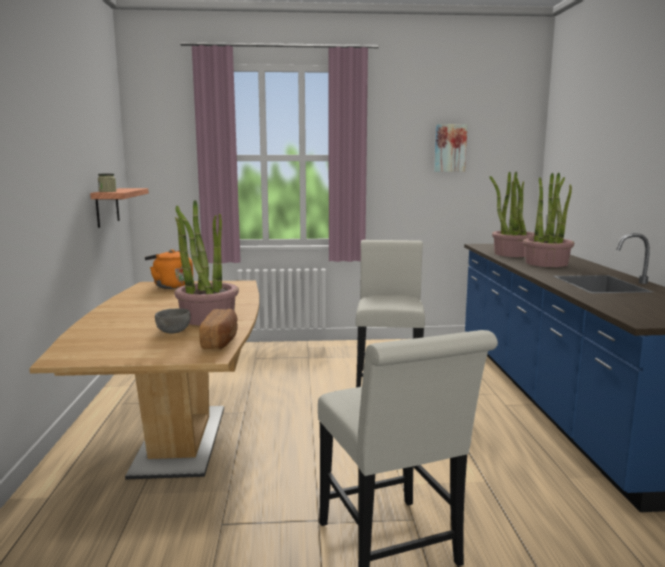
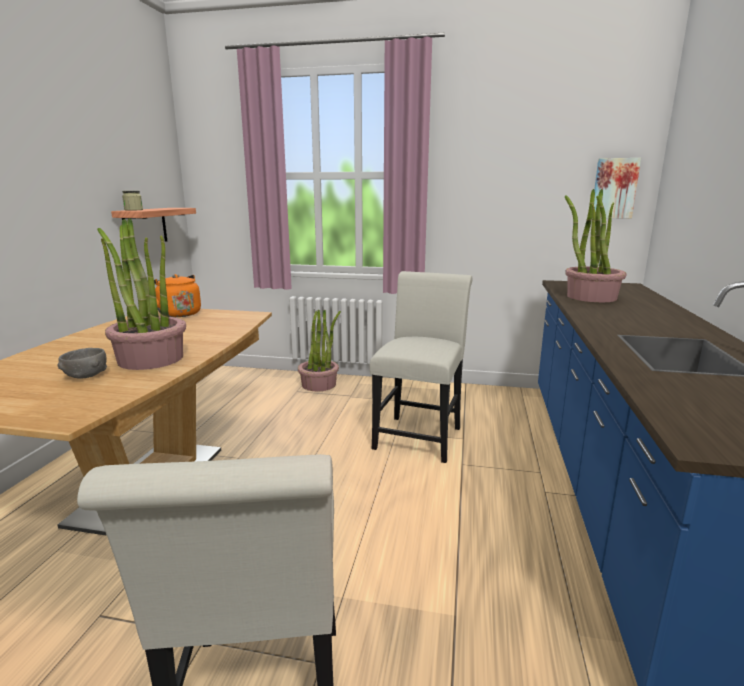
camera: 15 degrees right, 5 degrees up
(221, 341) = (114, 395): bread -> none
(450, 148) = (533, 162): picture -> picture (614, 188)
(546, 263) = (625, 313): potted plant -> potted plant (319, 384)

